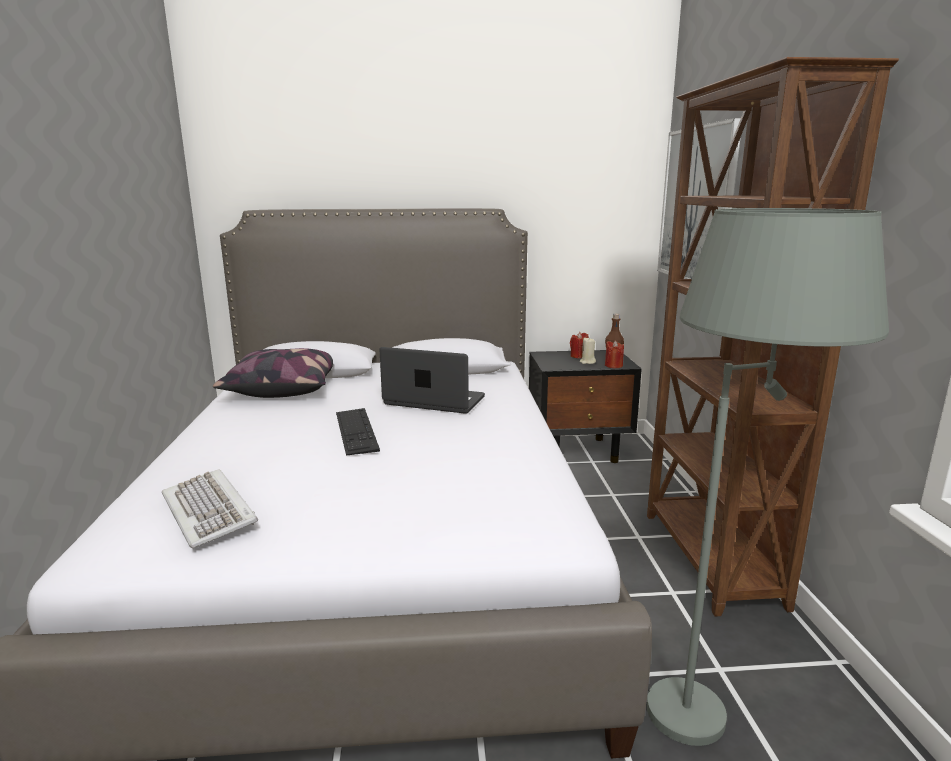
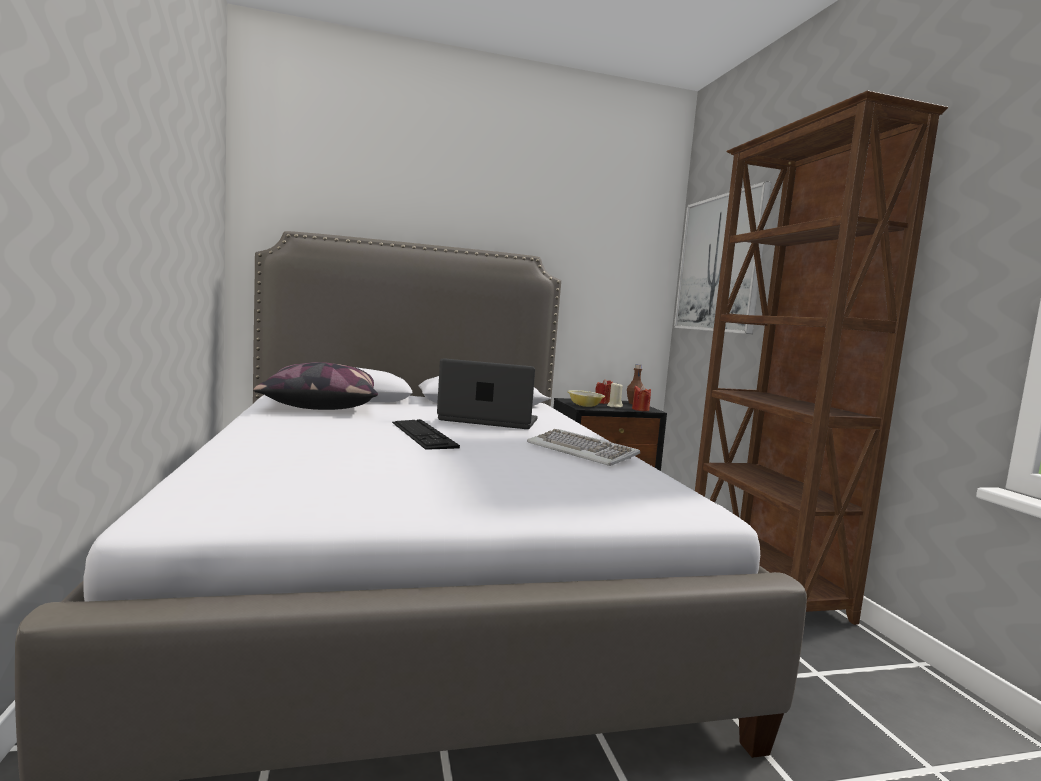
camera: 10 degrees left, 10 degrees down
(210, 511) = (301, 479): keyboard -> keyboard (582, 452)
(554, 364) = (585, 406): none -> bowl
(721, 704) = (834, 703): grey floor lamp -> none

